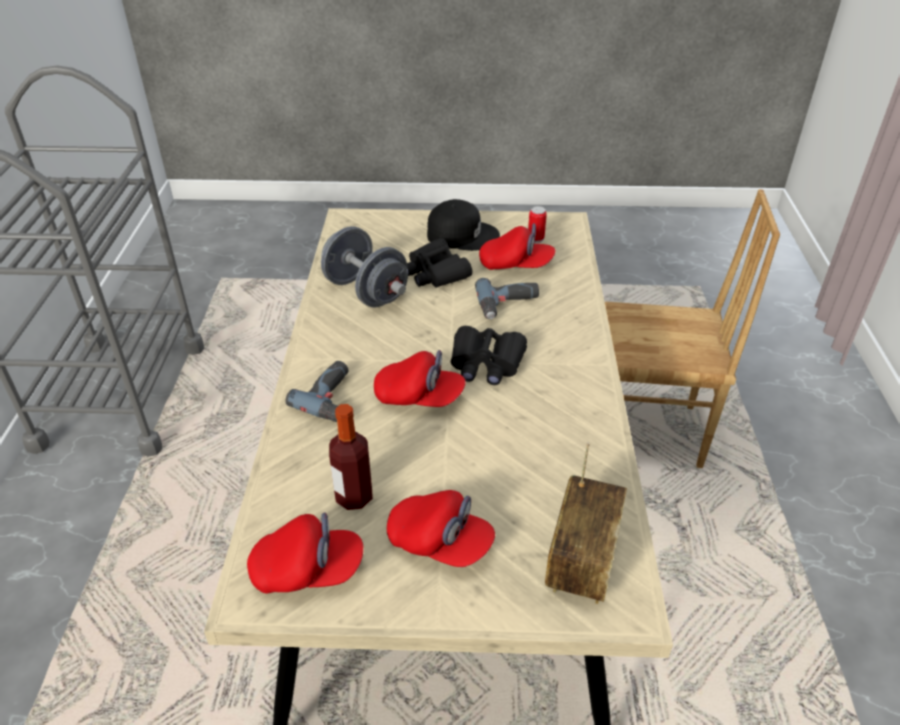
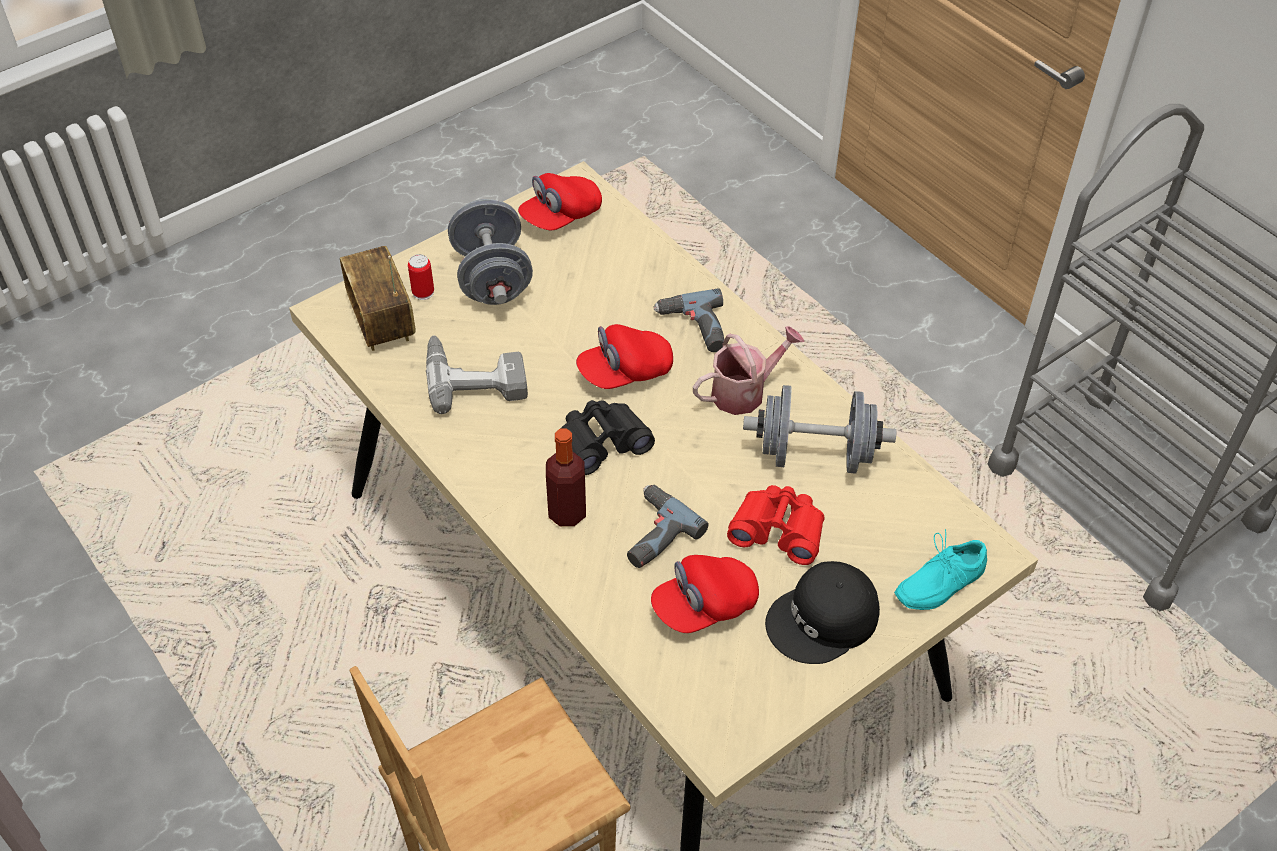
camera: 140 degrees right, 10 degrees up
(354, 497) = (584, 270): bottle -> bottle (567, 513)
(357, 342) = (744, 391): none -> watering can
(387, 221) = (937, 581): none -> turquoise shoe
(435, 273) = (778, 530): black binoculars -> red binoculars
(440, 543) = (492, 277): red cap -> grey dumbbell
(535, 239) = (727, 676): can -> can (423, 292)
(536, 458) = (475, 376): none -> power drill

